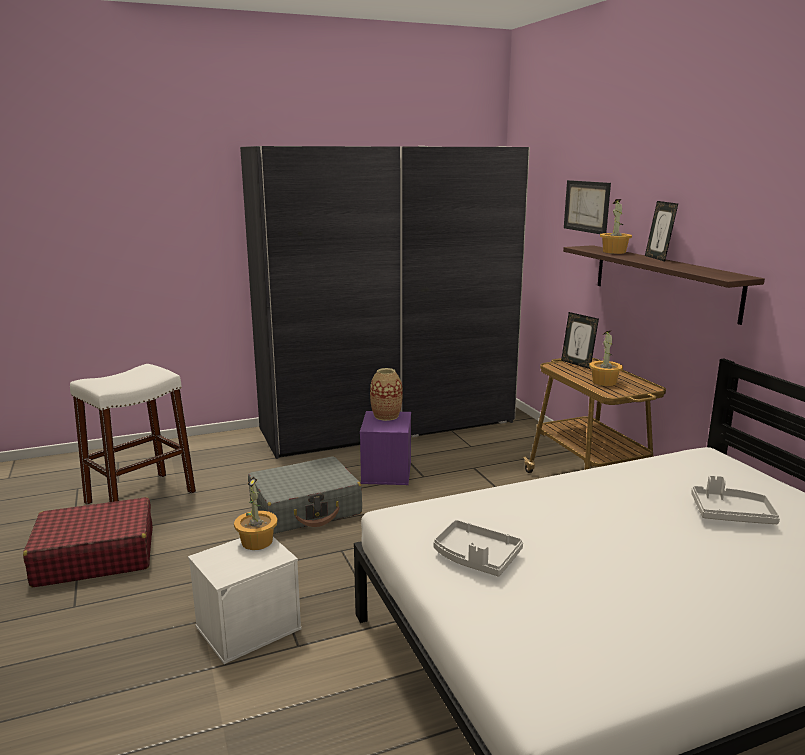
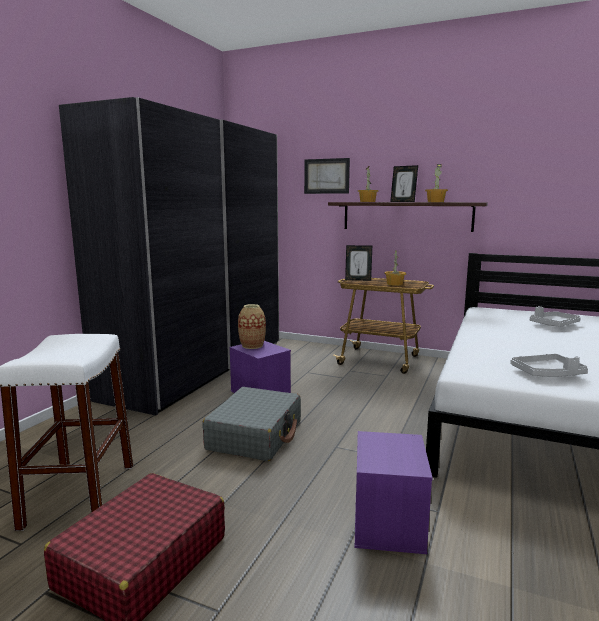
camera: 45 degrees left, 5 degrees down
(249, 626) = (387, 522): white storage box -> purple storage box
(257, 541) = (375, 439): potted plant -> potted plant (435, 202)

